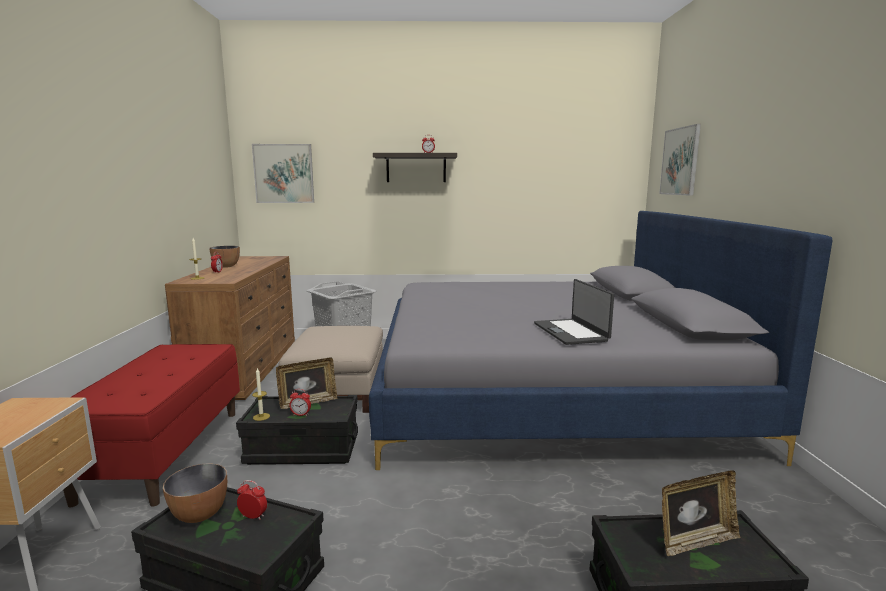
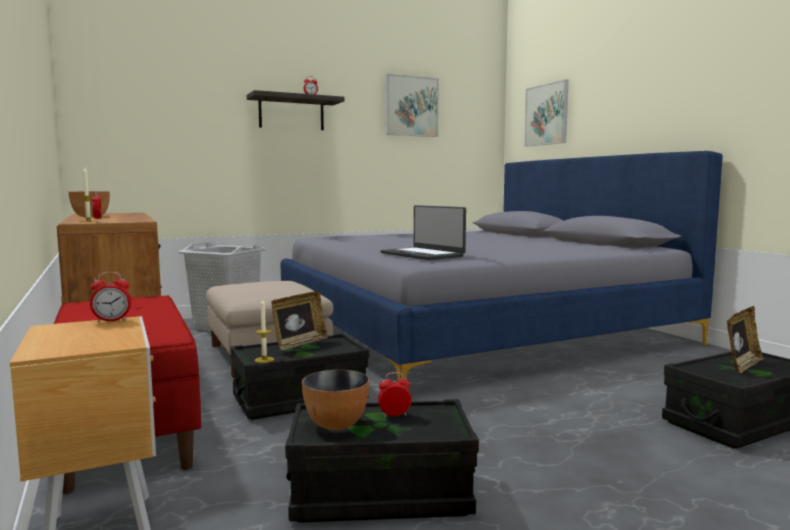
camera: 25 degrees left, 5 degrees down
(284, 173) = (130, 111): picture -> picture (411, 106)
(301, 415) = (307, 353): alarm clock -> alarm clock (112, 320)
(571, 332) = (535, 249): laptop -> laptop (422, 254)

